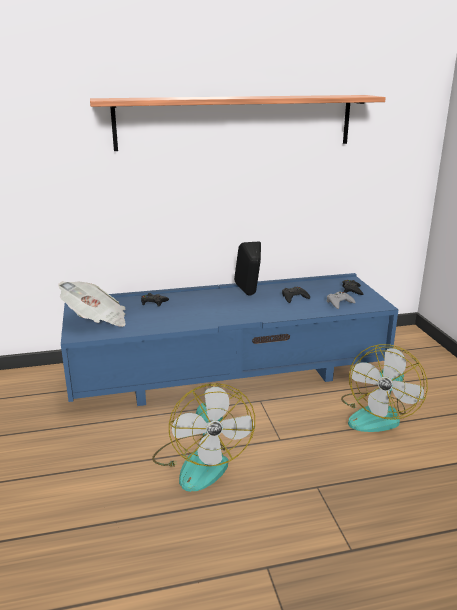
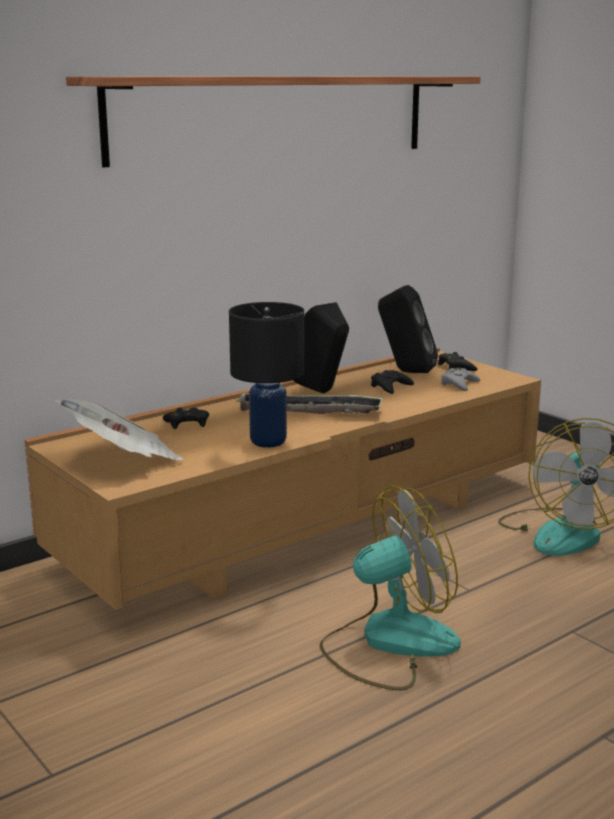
camera: 25 degrees left, 5 degrees down
(181, 323) = (269, 441): none -> black table lamp
(200, 461) = (388, 643): fan -> fan turned 75 degrees counterclockwise
(227, 306) = (309, 411): none -> tray
(229, 369) = (306, 521): blue tv stand -> brown tv stand
(316, 288) = (405, 371): none -> black speaker

